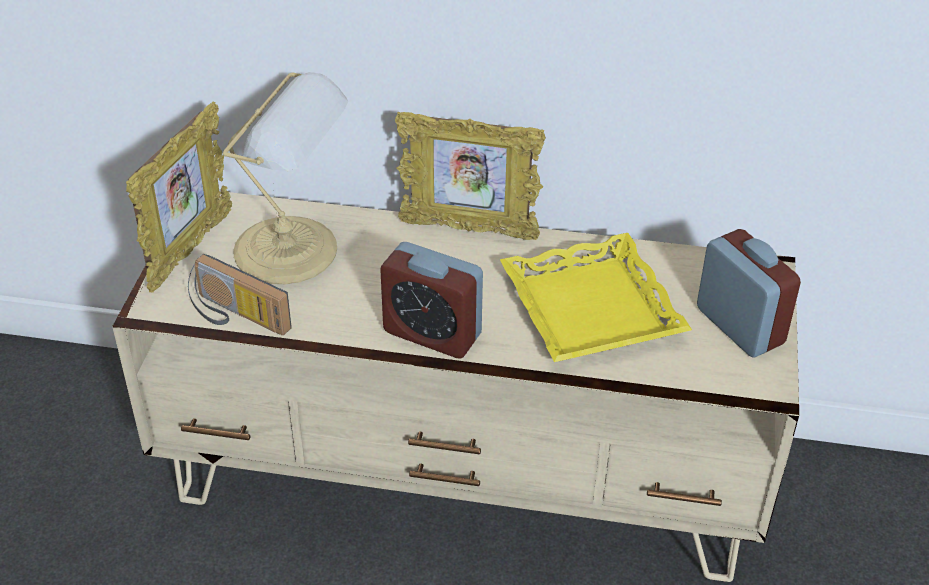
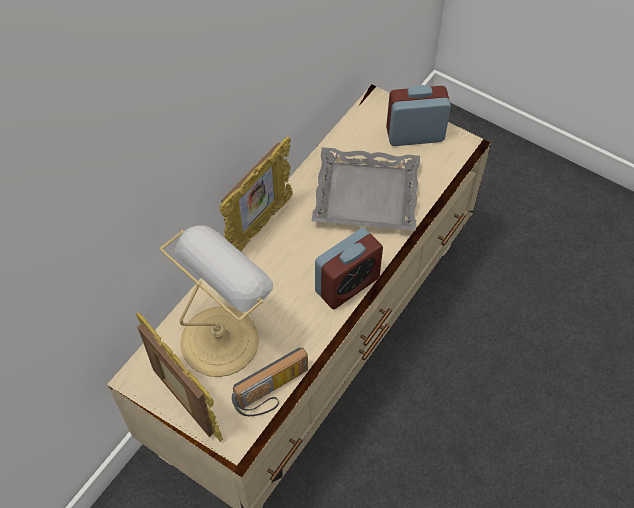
camera: 65 degrees left, 15 degrees up
(590, 309) = (366, 196): yellow tray -> grey tray

